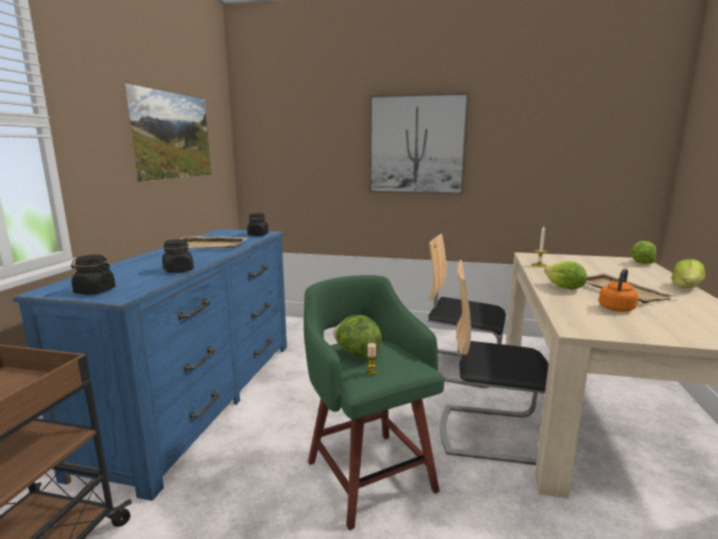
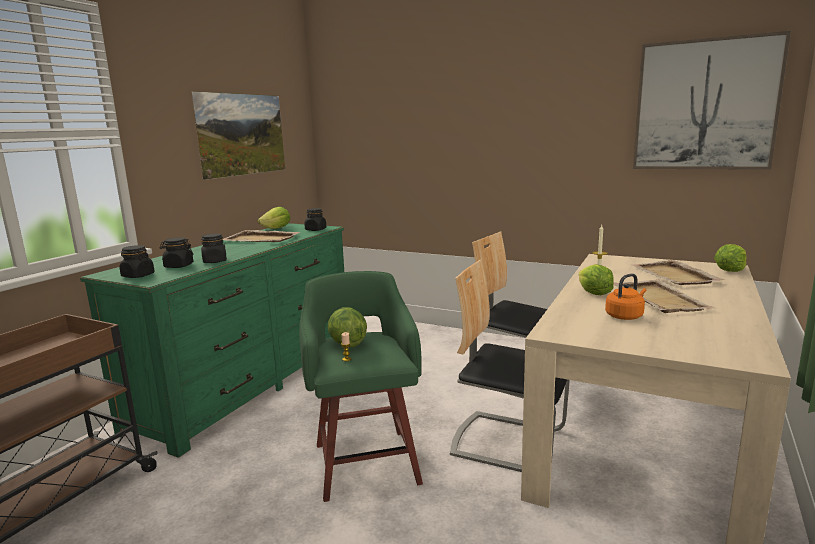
camera: 15 degrees right, 0 degrees up
(138, 277) = (178, 266): none -> black jar
(201, 397) = (251, 382): blue dresser -> green dresser
(416, 145) = (490, 134): picture -> picture (705, 105)
(606, 269) = (674, 276): none -> beige tray
(686, 287) = (744, 299): lettuce -> lettuce (276, 228)

